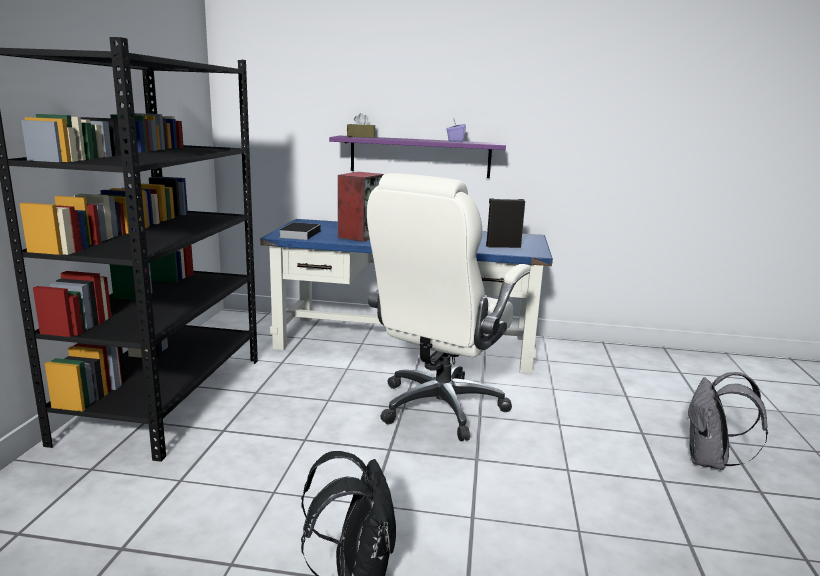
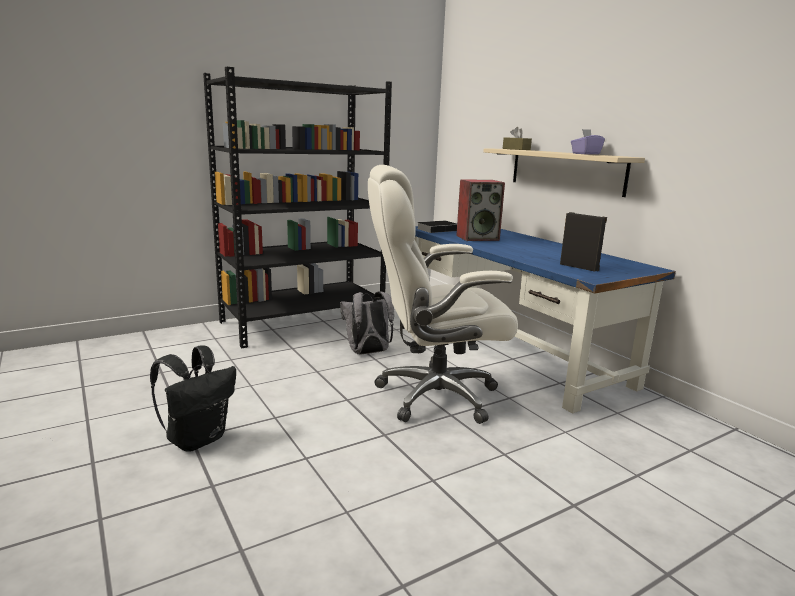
camera: 50 degrees right, 0 degrees up
(420, 156) = (565, 170): purple shelf -> beige shelf
(710, 461) = (593, 568): grey backpack -> grey backpack (367, 353)

